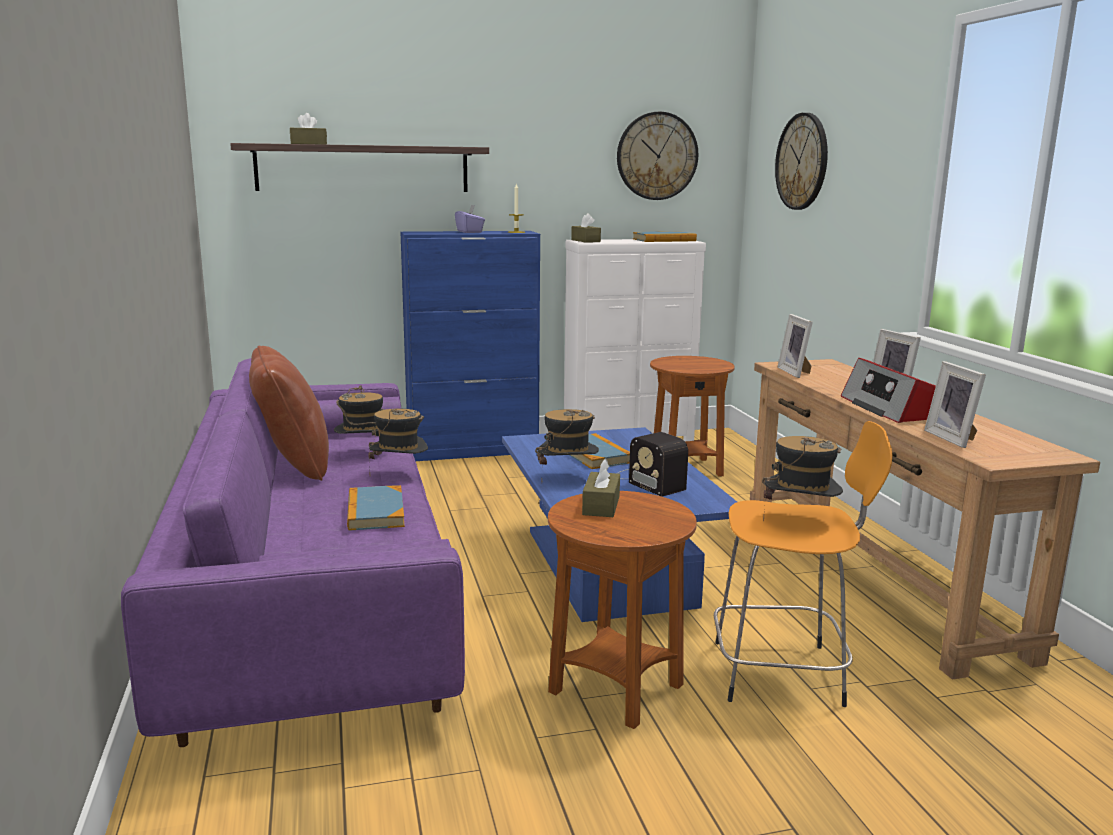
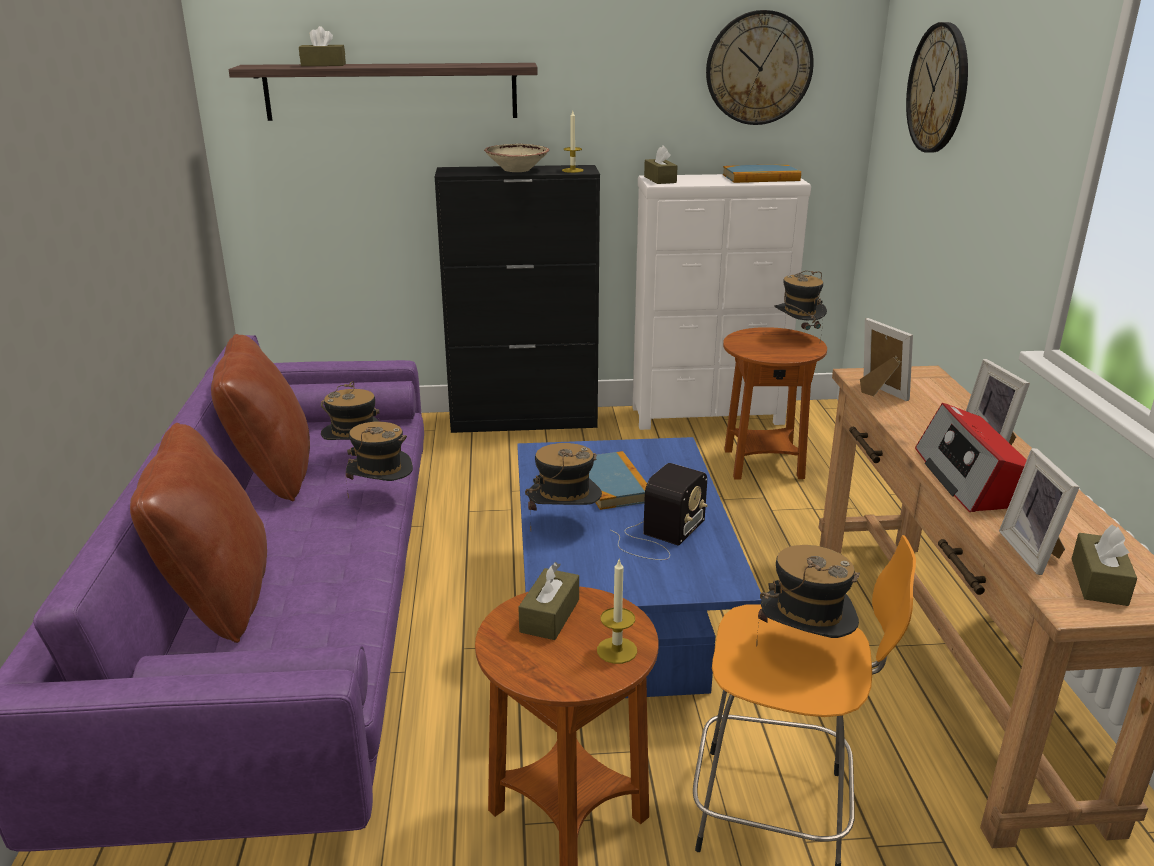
camera: 10 degrees right, 10 degrees up
(287, 540) = (219, 598): none -> brown pillow
(375, 512) = (331, 560): book -> none
(470, 232) = (517, 170): purple tissue box -> beige bowl
(474, 451) = (524, 420): blue cabinet -> black cabinet
(647, 480) = (659, 535): radio -> radio turned 120 degrees counterclockwise
(665, 519) = (617, 650): none -> candle
(707, 359) = (797, 336): none -> hat
(796, 372) = (878, 393): picture frame -> picture frame turned 150 degrees clockwise
(1005, 449) = (1099, 582): none -> brown tissue box

